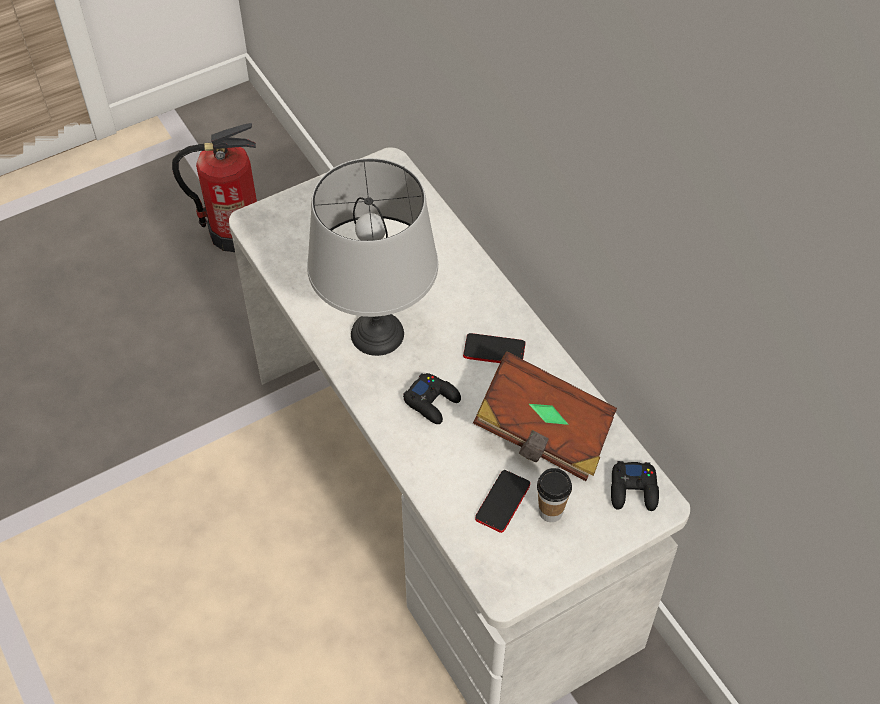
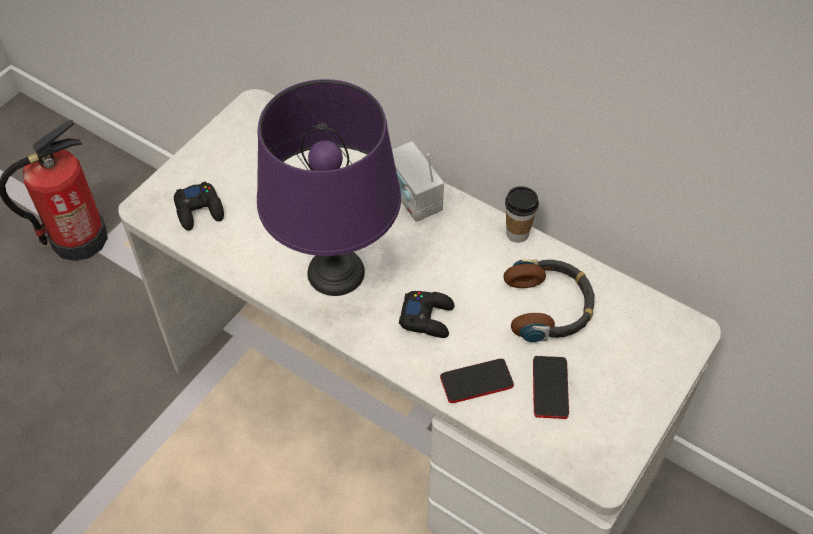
camera: 25 degrees left, 0 degrees up
(378, 334) = (337, 271): grey table lamp -> purple table lamp
(480, 294) = (413, 197): none -> radio
(494, 350) = (457, 246): phone -> phone (476, 382)
(543, 433) = (549, 306): brown book -> headphones
(550, 511) = (599, 379): cup -> cup (517, 233)
(633, 490) = (660, 327): black game controller -> black game controller (199, 210)

